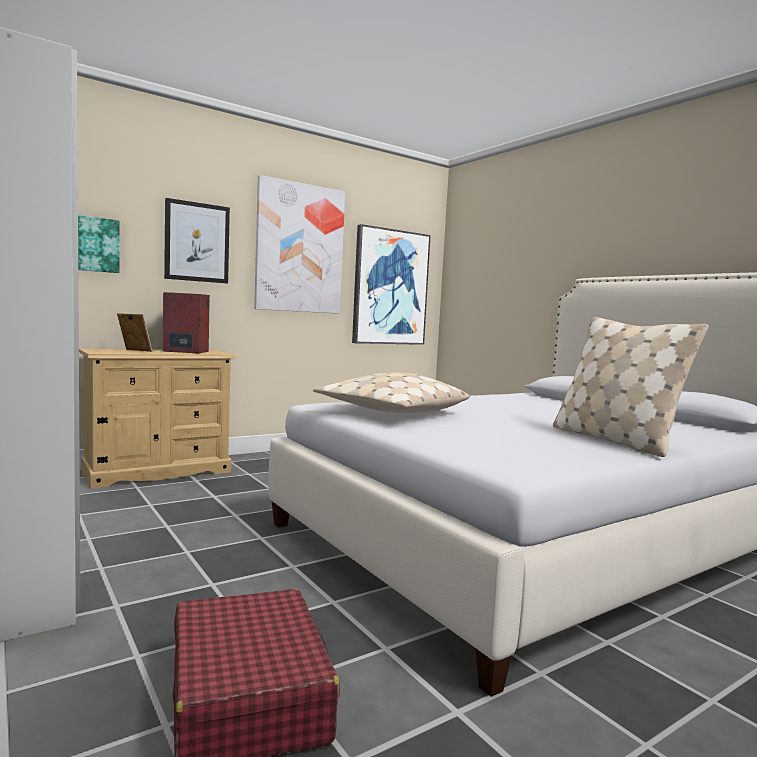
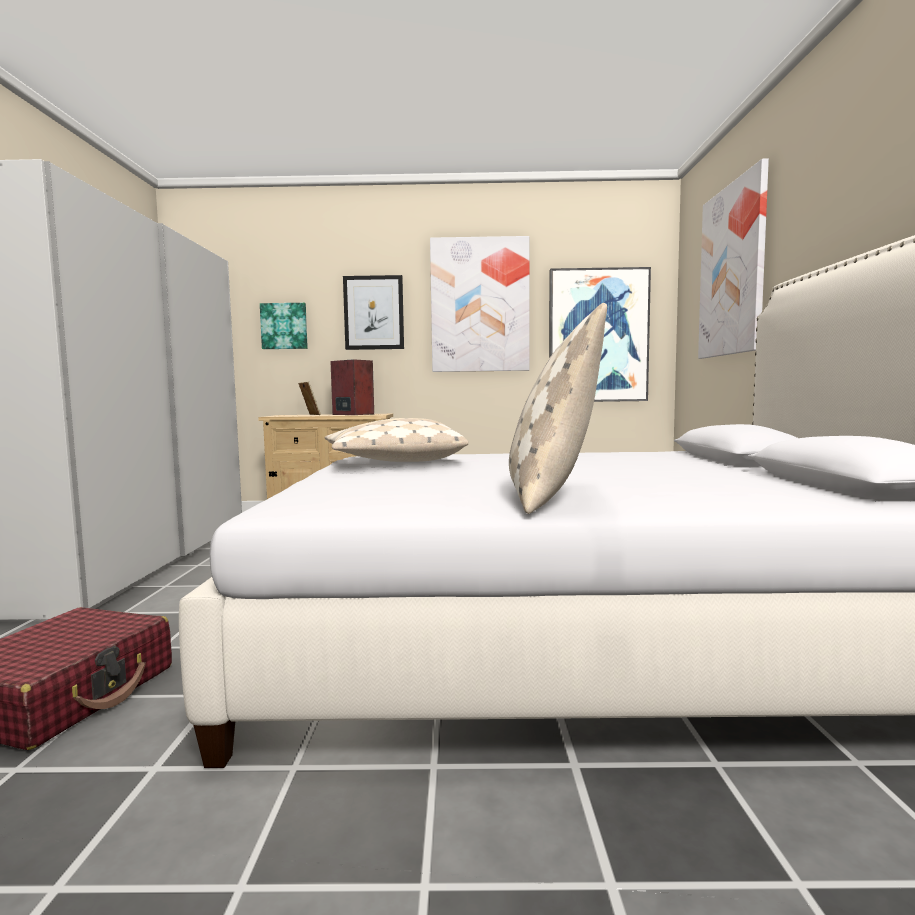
camera: 35 degrees right, 0 degrees up
(516, 255) = (733, 270): none -> picture

